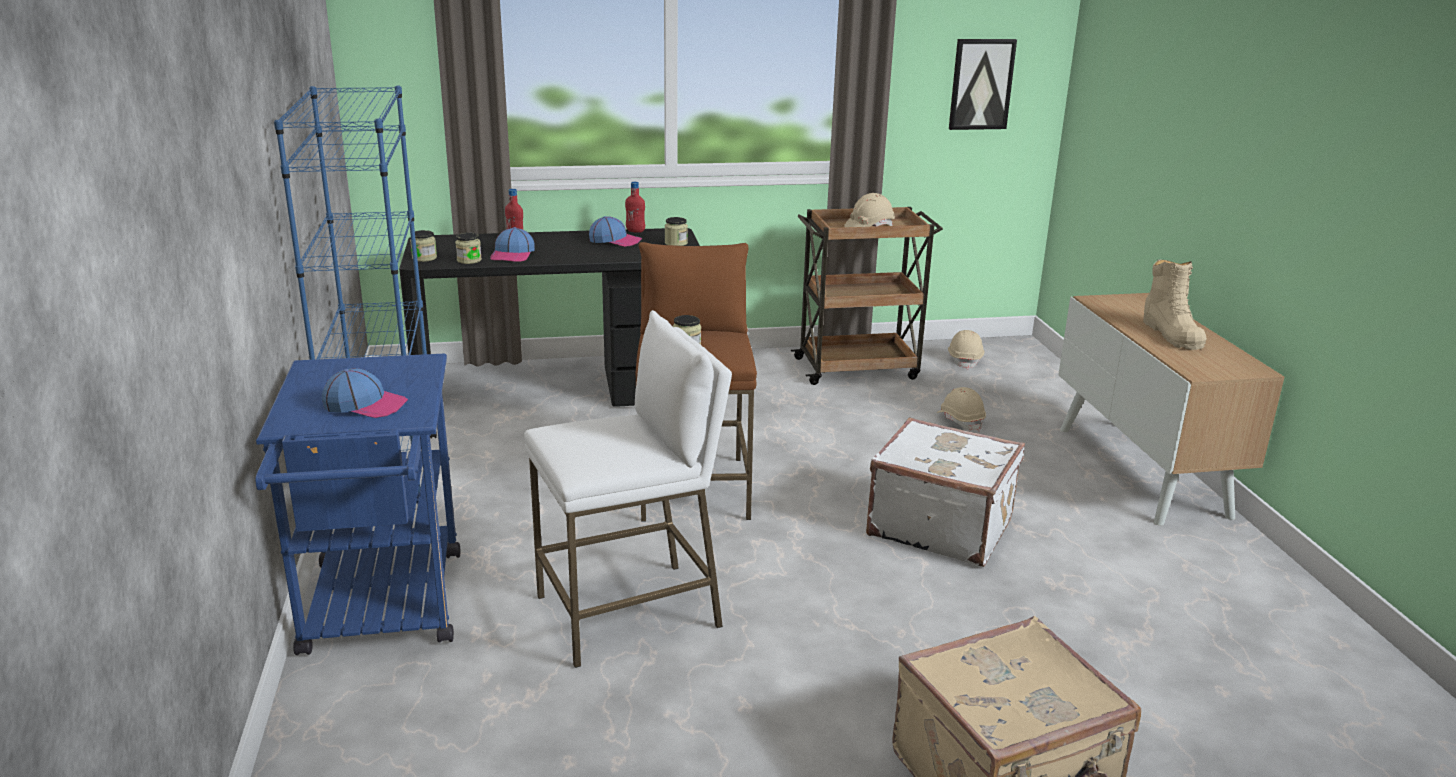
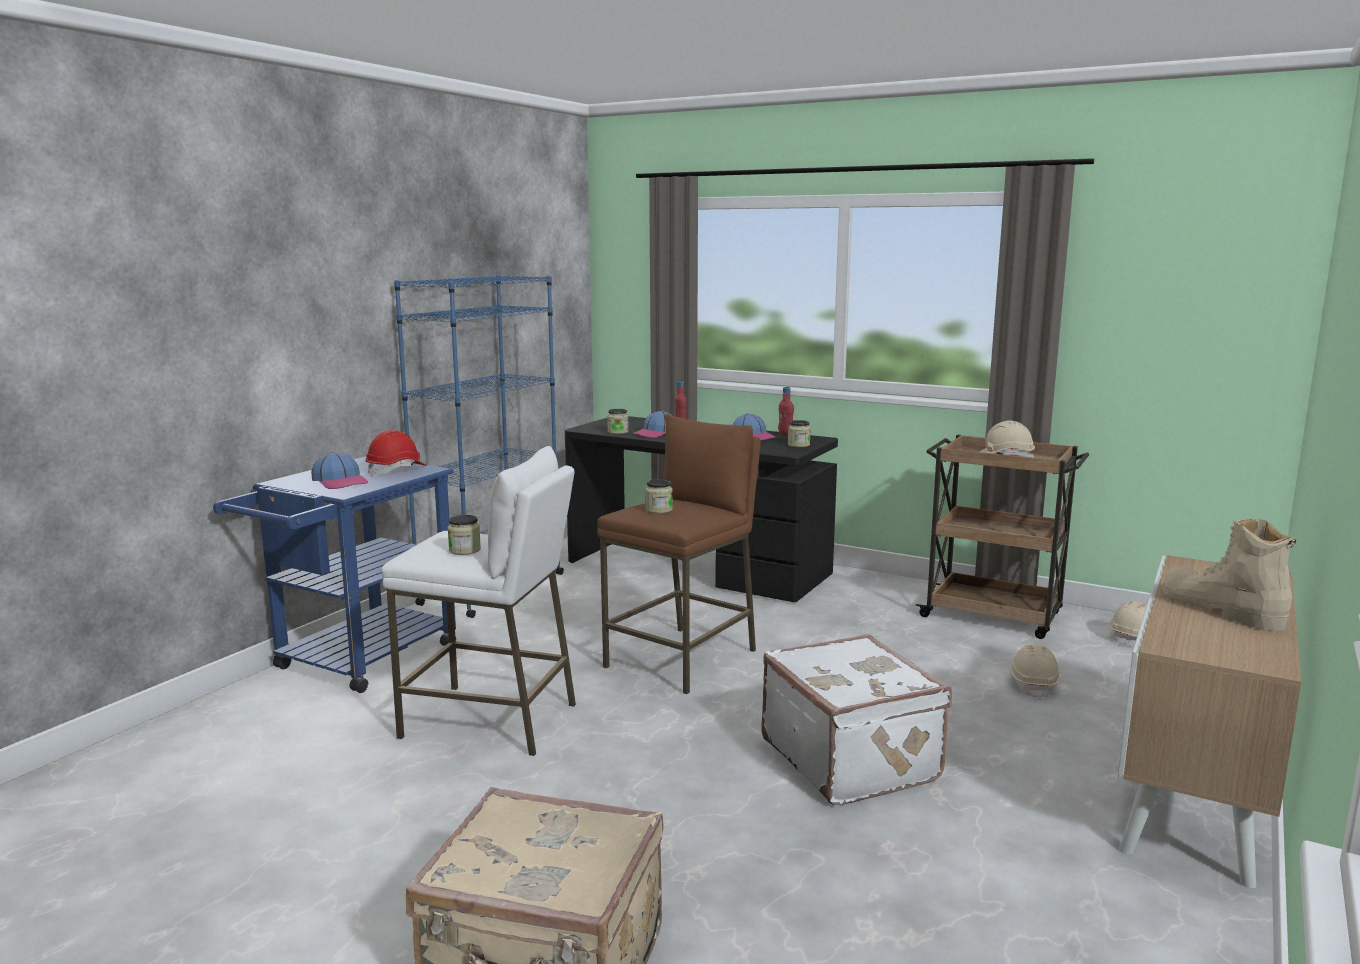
camera: 40 degrees right, 10 degrees down
(389, 371) = (396, 470): none -> red hard hat
(424, 258) = (592, 426): jar -> jar (464, 550)
(981, 84) = (1189, 317): picture -> none
(1171, 334) = (1221, 609): beige boot -> beige boot turned 120 degrees clockwise

